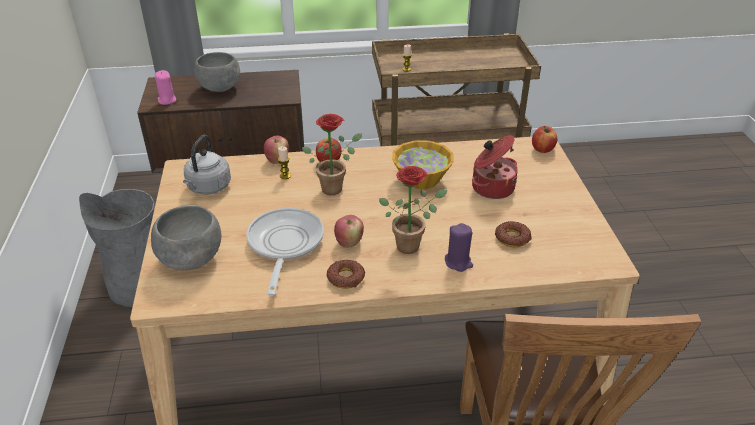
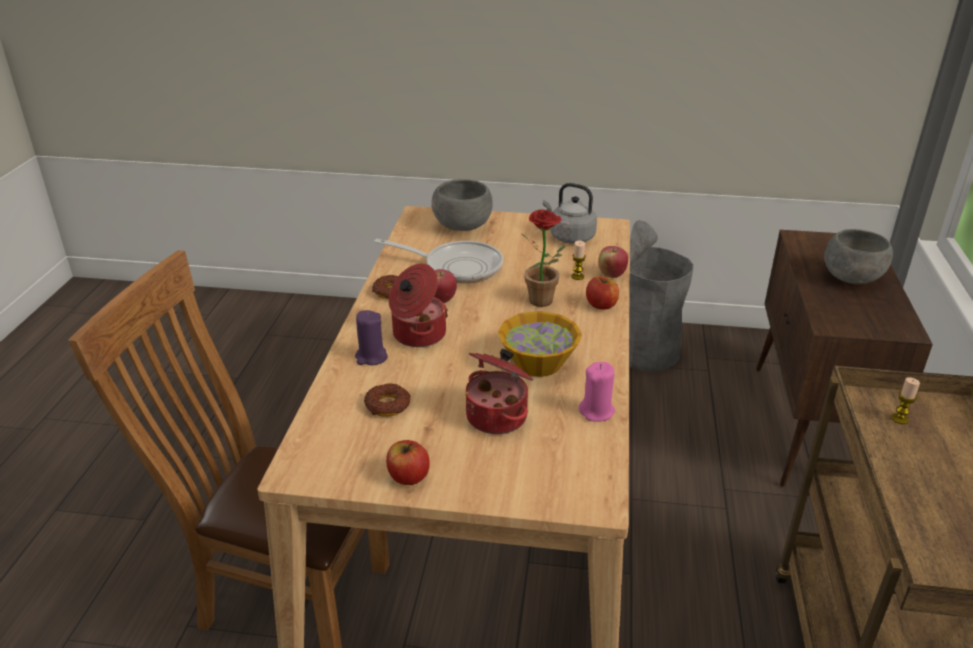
camera: 105 degrees right, 5 degrees down
(167, 100) = (811, 245): pink candle -> pink candle (597, 411)
(411, 244) = (417, 334): potted plant -> cooking pot
(542, 149) = (583, 498): apple -> apple (408, 477)

